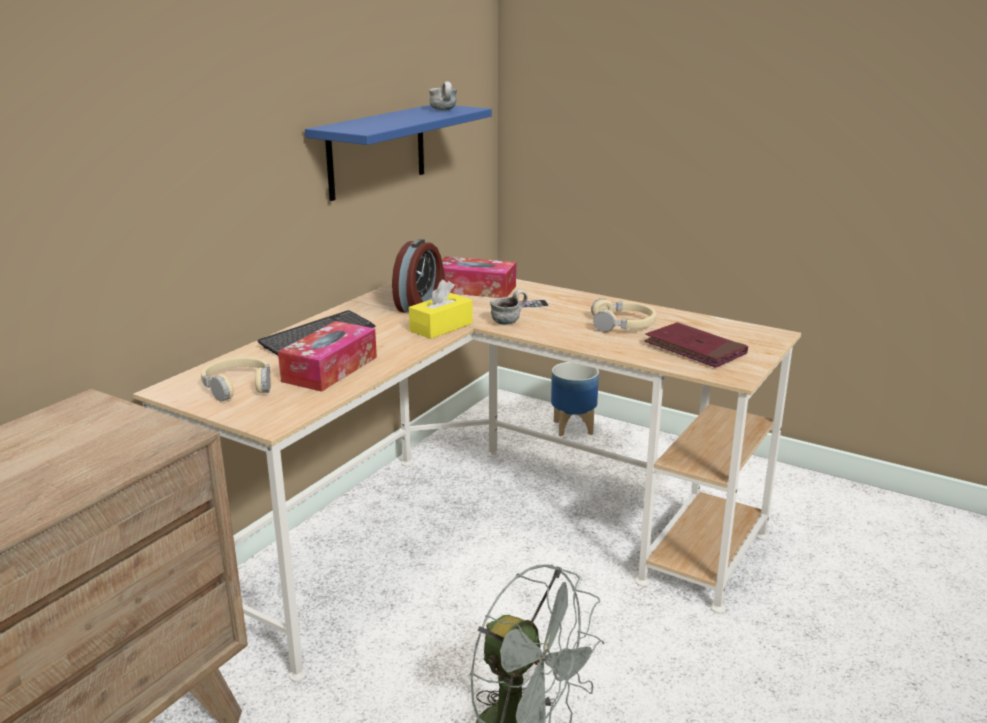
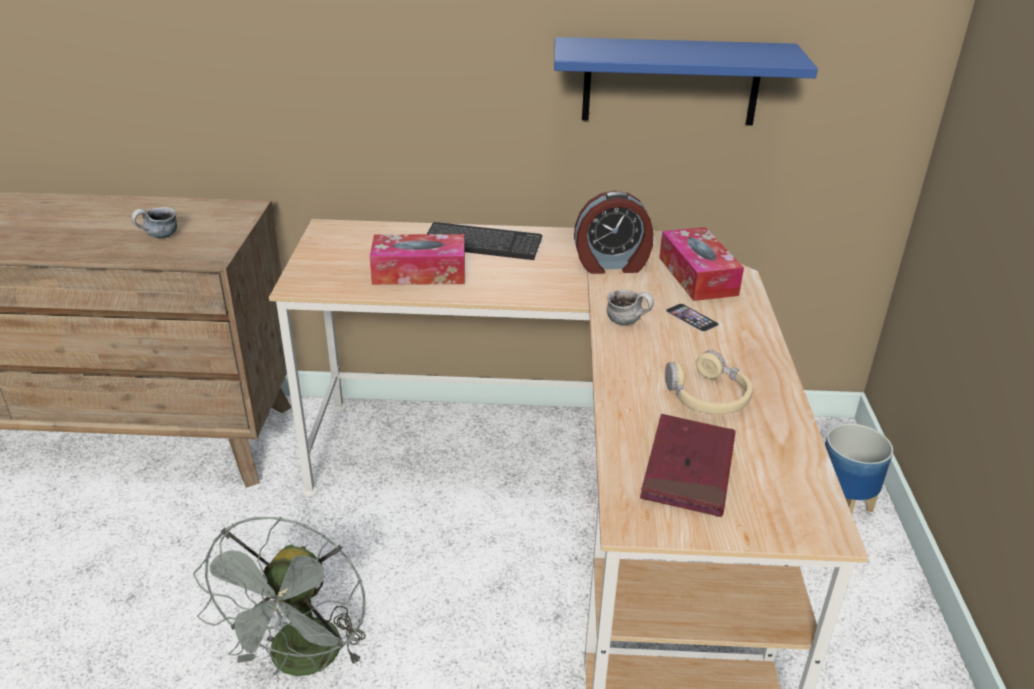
camera: 60 degrees right, 10 degrees up
(238, 386) = (353, 249): beige headphones -> none
(441, 327) = (569, 291): yellow tissue box -> none
(445, 110) = (756, 55): mug -> mug (159, 237)

